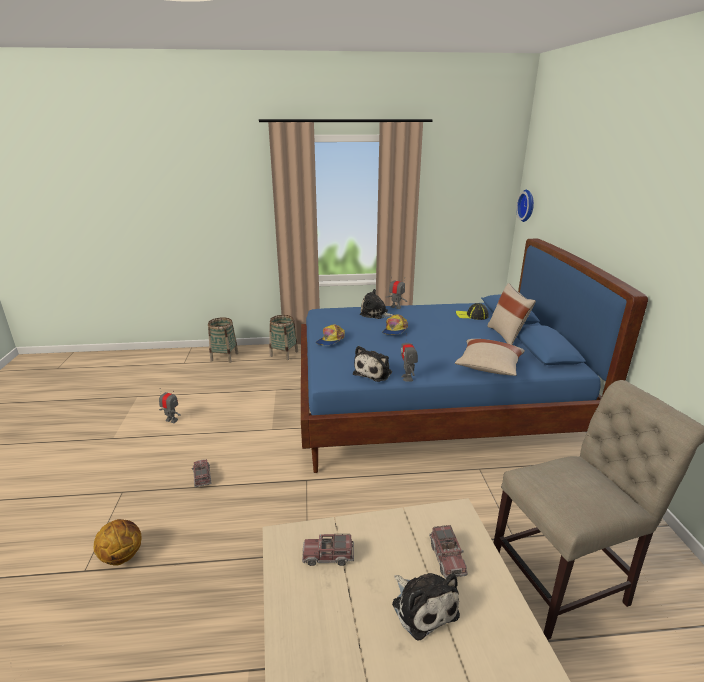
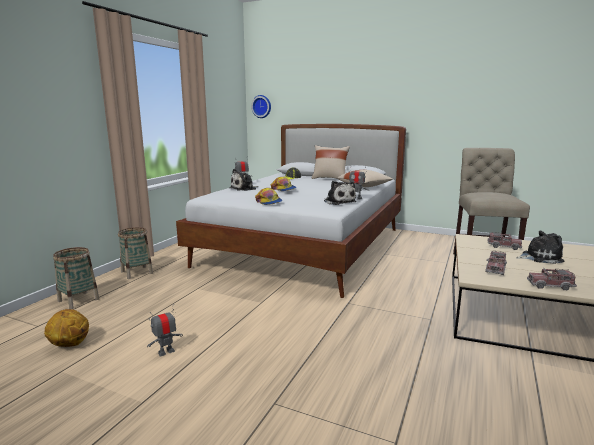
camera: 60 degrees left, 10 degrees down
(122, 555) = (386, 412): basketball -> basketball (69, 344)
(202, 477) = (298, 348): toy truck -> toy truck (550, 285)
(431, 406) = (306, 247): blue bed -> white bed

